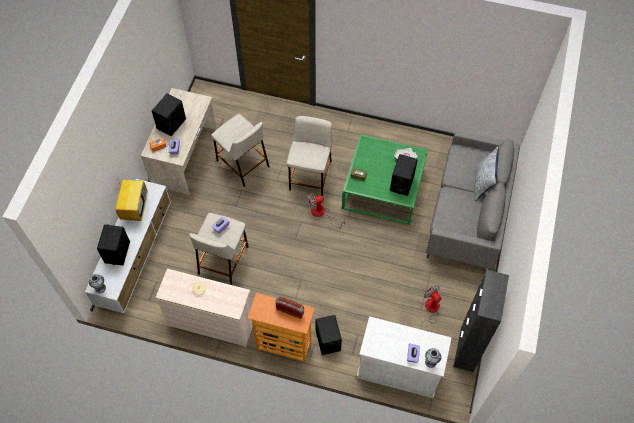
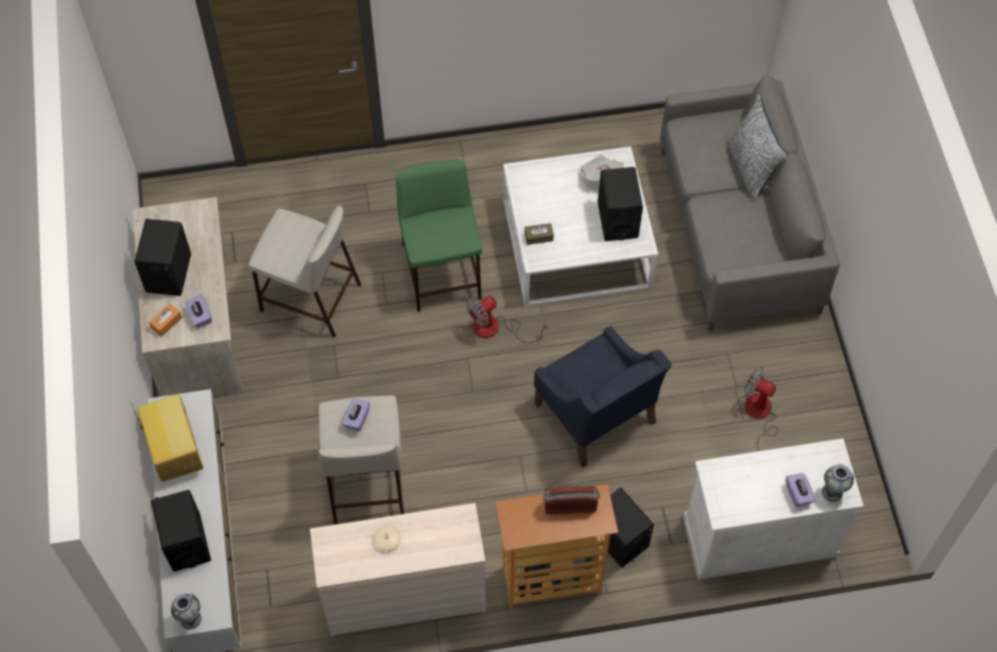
camera: 25 degrees left, 0 degrees up
(310, 176) = (442, 272): beige stool -> green stool
(348, 275) = (595, 415): none -> blue armchair
(383, 188) = (577, 243): green coffee table -> white coffee table
(467, 349) = (848, 453): black cabinet -> none

